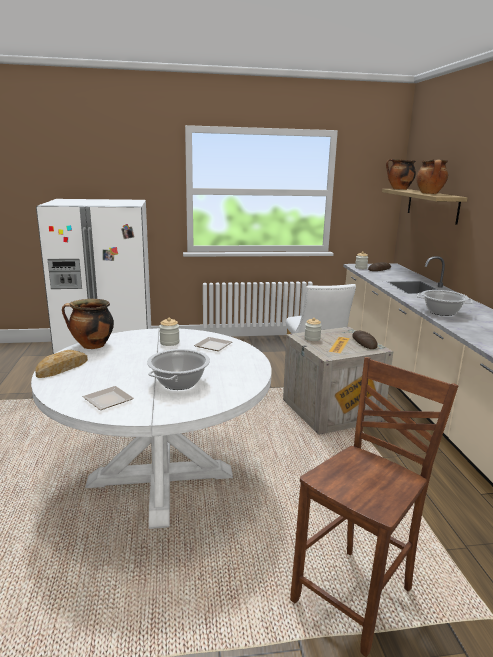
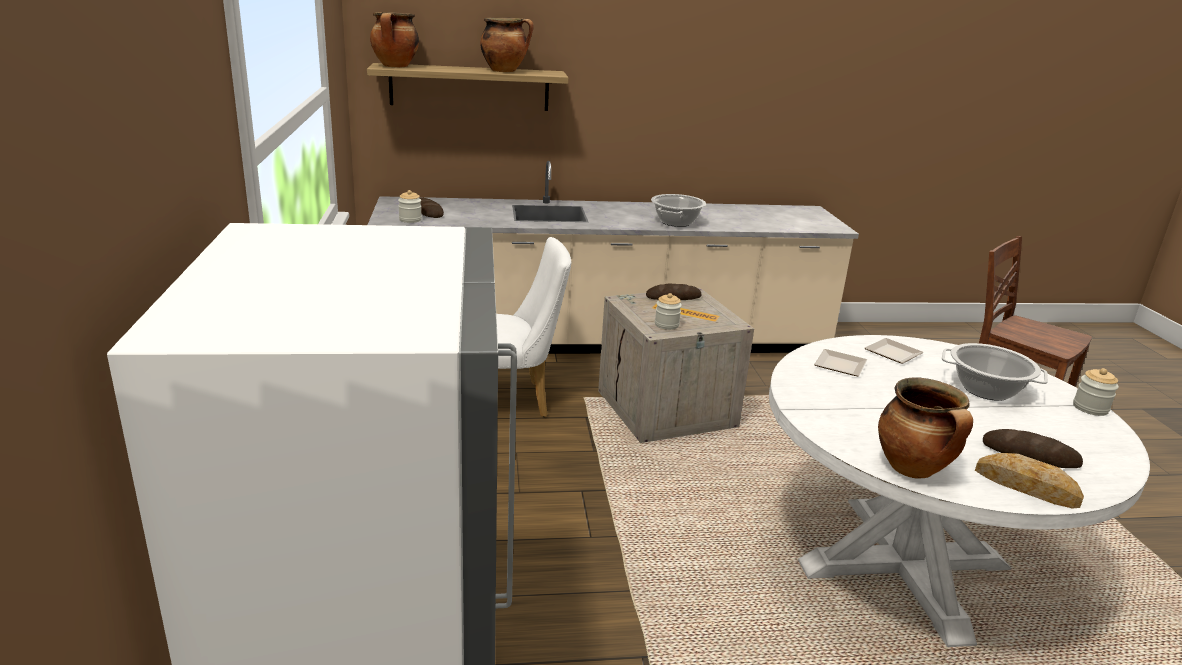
camera: 90 degrees left, 5 degrees up
(92, 377) = (1030, 454): none -> bread
(106, 400) = (1083, 436): plate -> plate (893, 354)
(169, 342) = (848, 398): jar -> jar (1090, 408)

